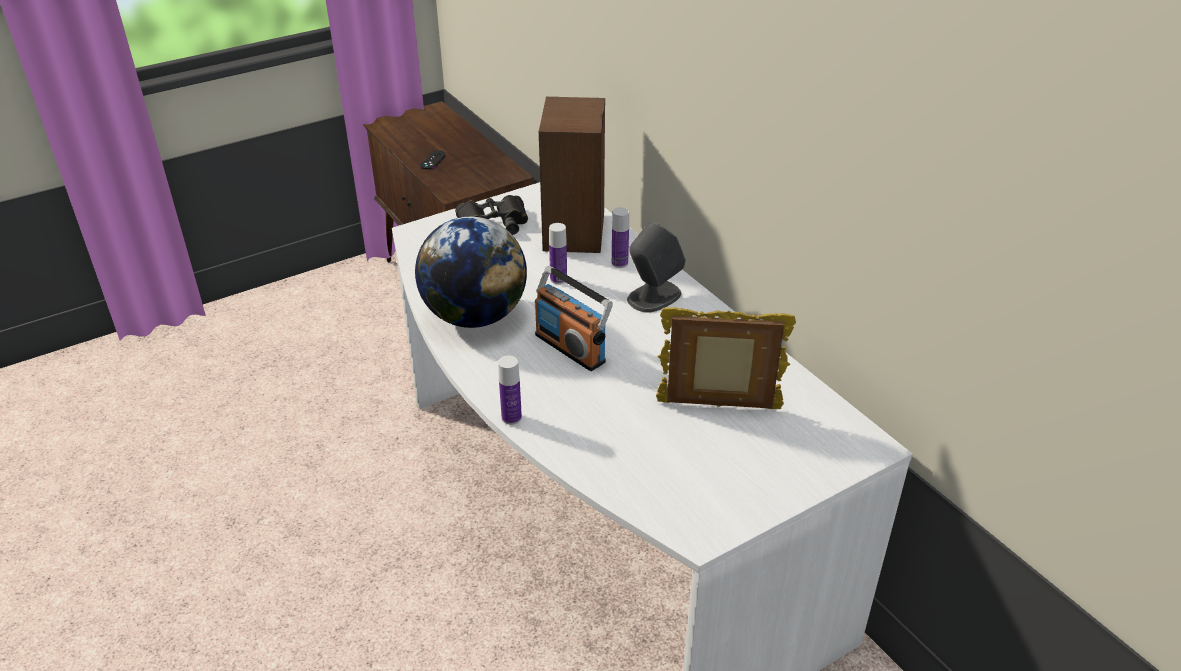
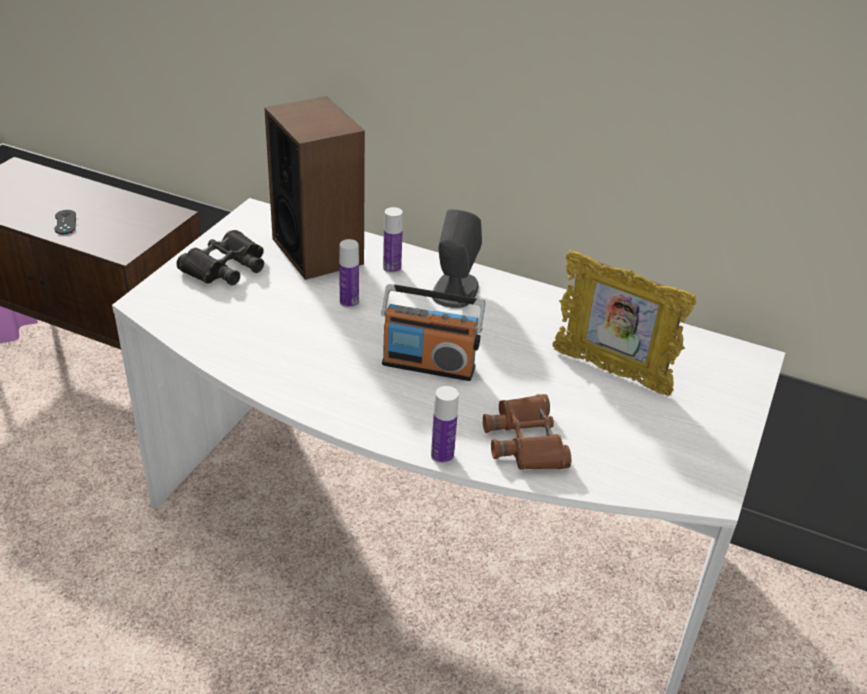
camera: 35 degrees left, 0 degrees up
(475, 316) = (302, 368): globe -> none
(587, 432) = (526, 441): none -> brown binoculars
(718, 407) = (611, 372): picture frame -> picture frame turned 120 degrees counterclockwise

